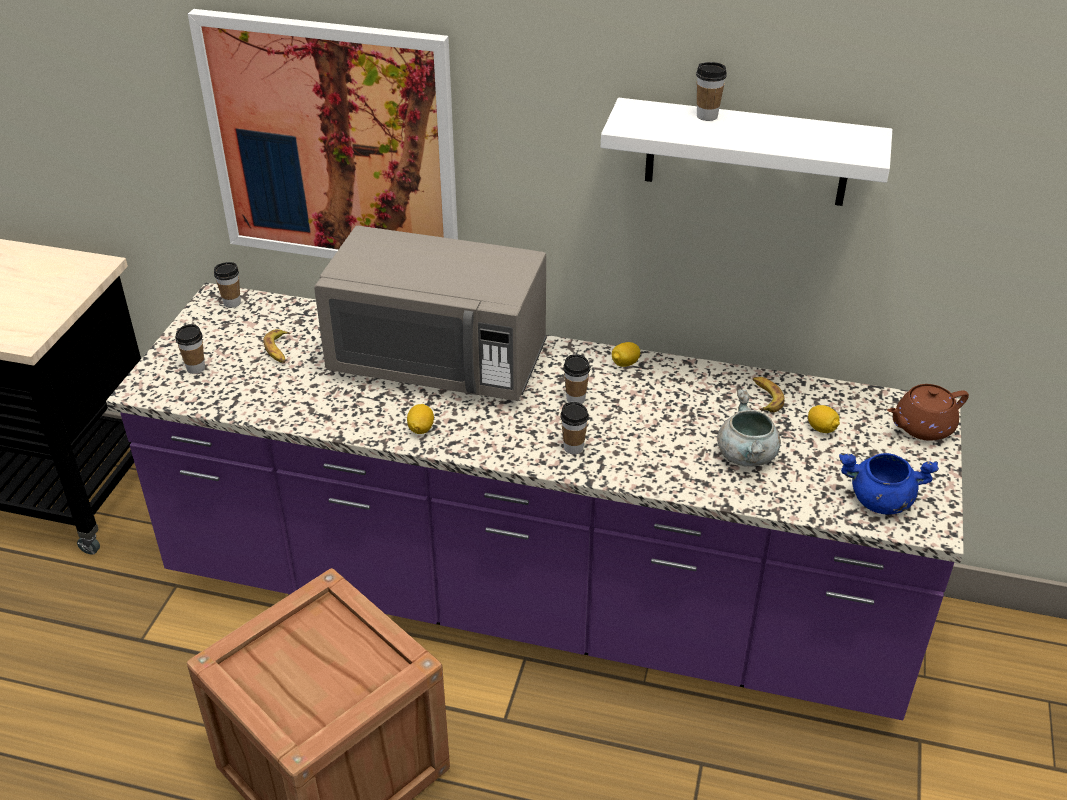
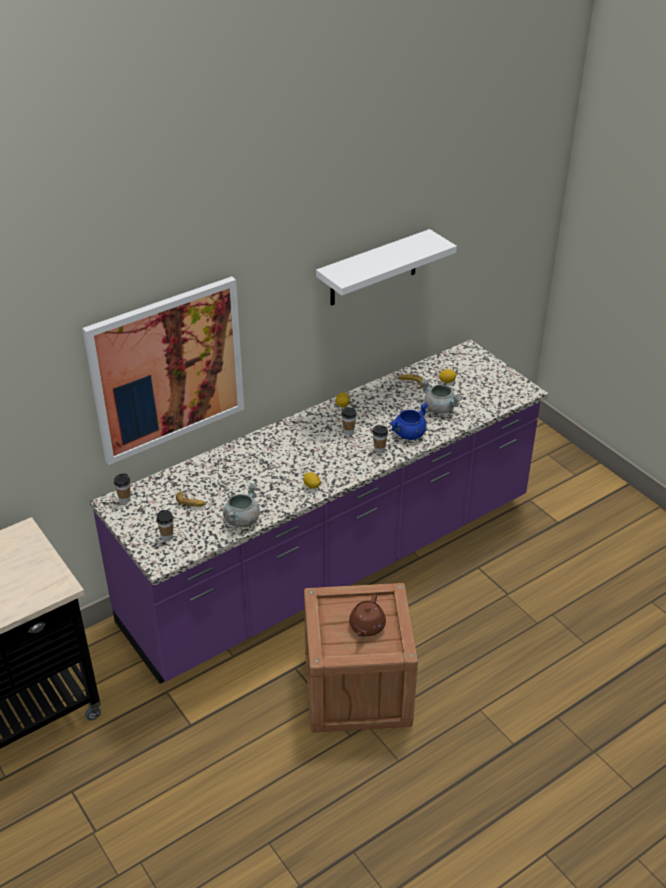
camera: 50 degrees left, 0 degrees up
(287, 407) = (241, 519): none -> grey cooking pot
(438, 362) = (269, 456): grey microwave -> none
(707, 116) = (363, 259): cup -> none
(879, 501) = (501, 393): blue cooking pot -> blue cooking pot (409, 434)
(922, 427) = (475, 358): brown teapot -> brown teapot (366, 627)

